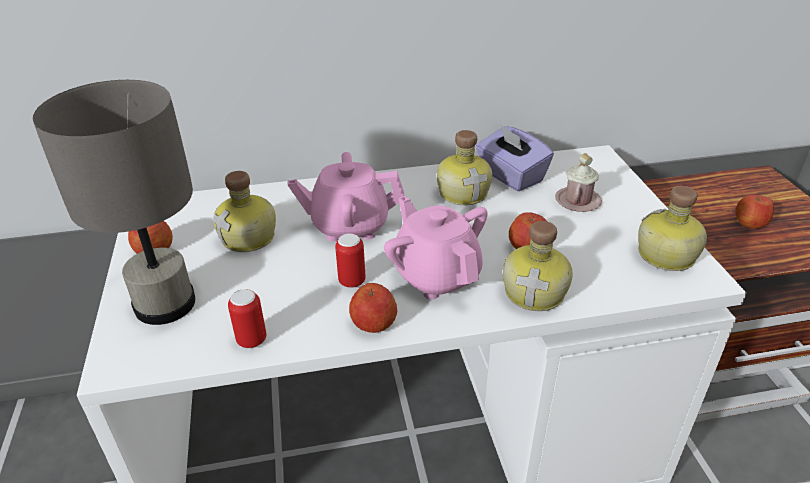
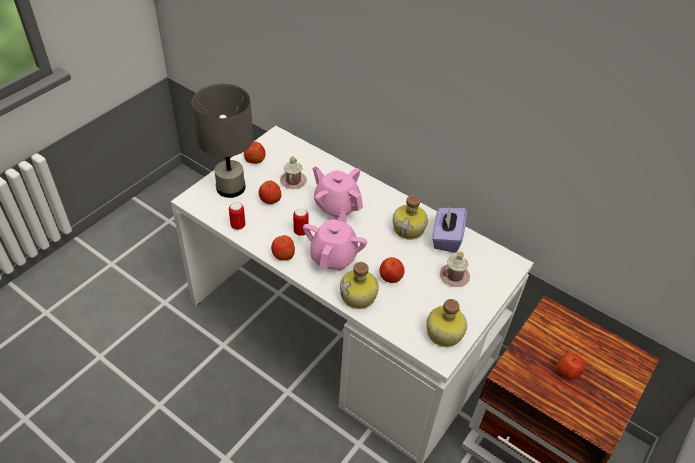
camera: 45 degrees right, 10 degrees up
(250, 238) = (293, 181): bottle -> pink mug
(250, 277) = (270, 199): none -> apple

